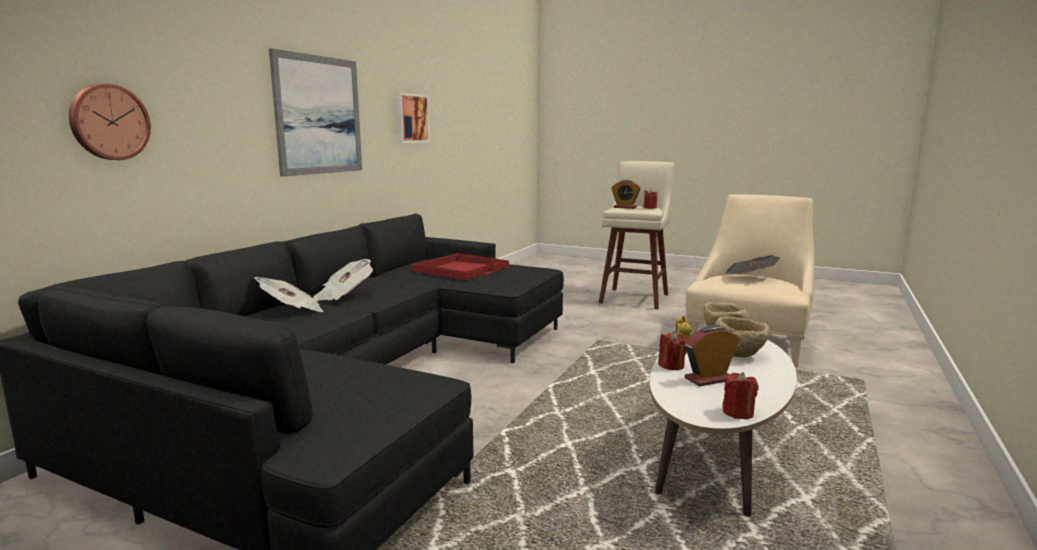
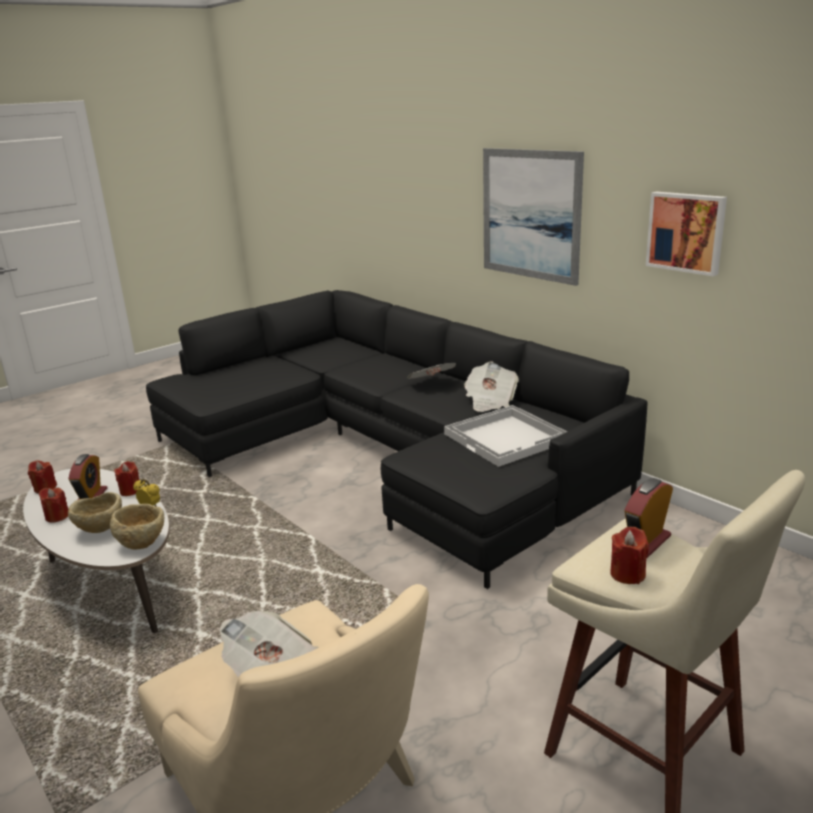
camera: 115 degrees right, 10 degrees up
(108, 122) = (388, 207): wall clock -> none
(292, 311) = (395, 368): newspaper -> newspaper (490, 401)
(461, 268) = (507, 437): red tray -> white tray
(759, 381) = (57, 516): none -> red candle

